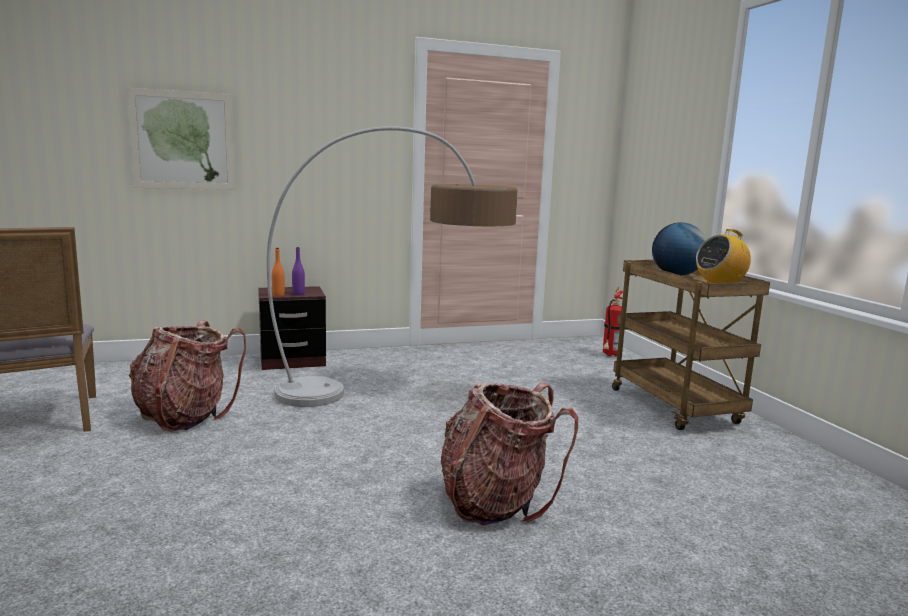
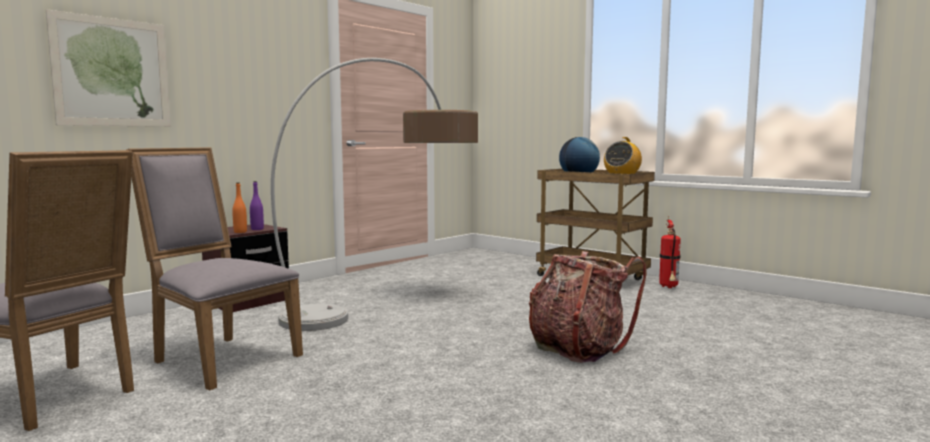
camera: 30 degrees left, 5 degrees down
(185, 416) = (220, 358): backpack -> grey chair
(610, 355) = (501, 257): fire extinguisher -> fire extinguisher (669, 287)

